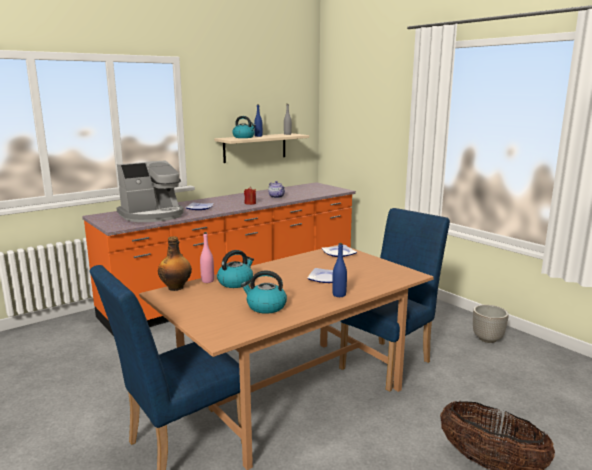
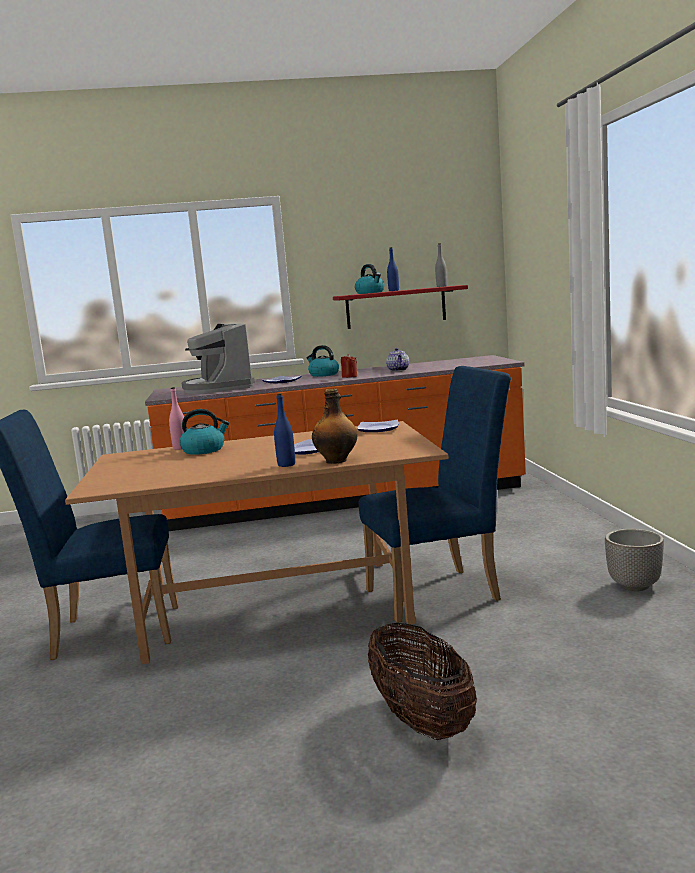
camera: 30 degrees right, 5 degrees down
(152, 215) = (218, 388): coffee machine -> coffee machine turned 75 degrees clockwise
(176, 287) = (140, 452): bottle -> bottle (337, 461)
(255, 147) = (396, 307): beige shelf -> red shelf
(265, 307) = (187, 470): kettle -> kettle (323, 374)

